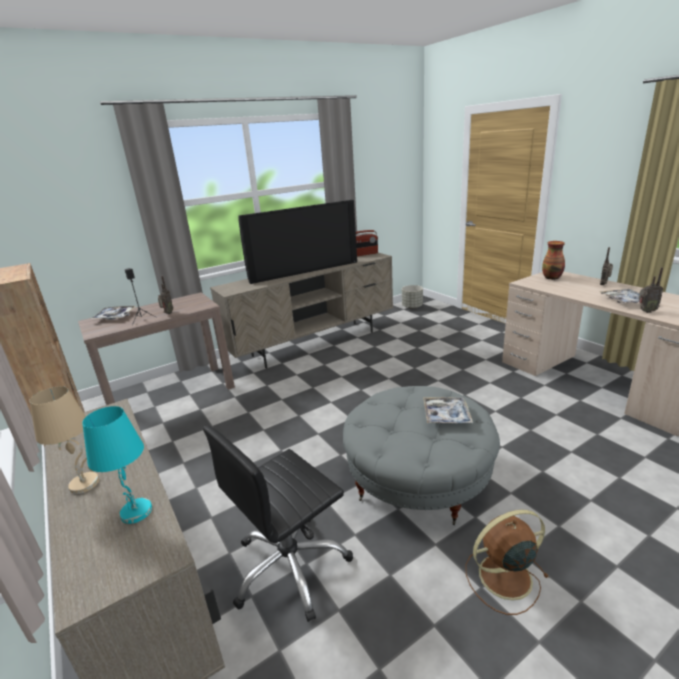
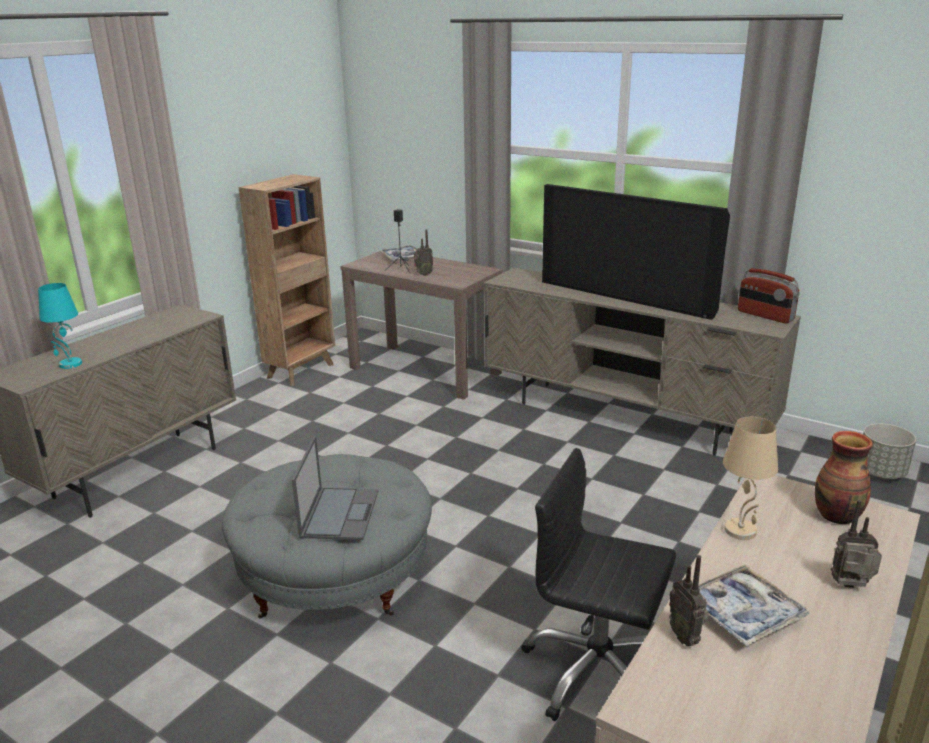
camera: 65 degrees right, 0 degrees up
(85, 483) = (104, 340): beige table lamp -> beige table lamp (741, 531)
(290, 567) = (186, 523): black office chair -> black office chair (597, 672)
(446, 415) = (339, 513): tray -> laptop
(503, 577) = (186, 666): brown fan -> none

